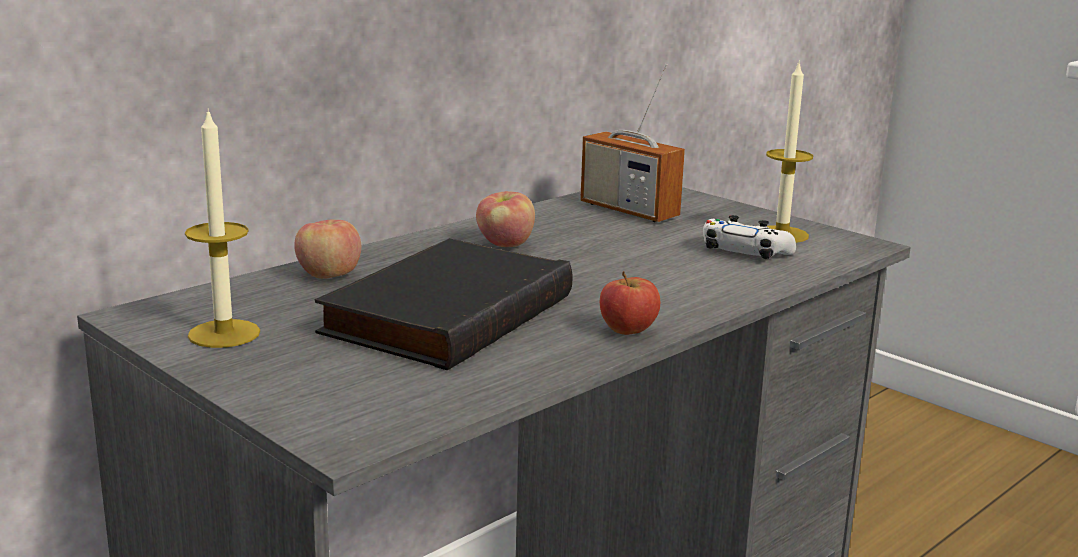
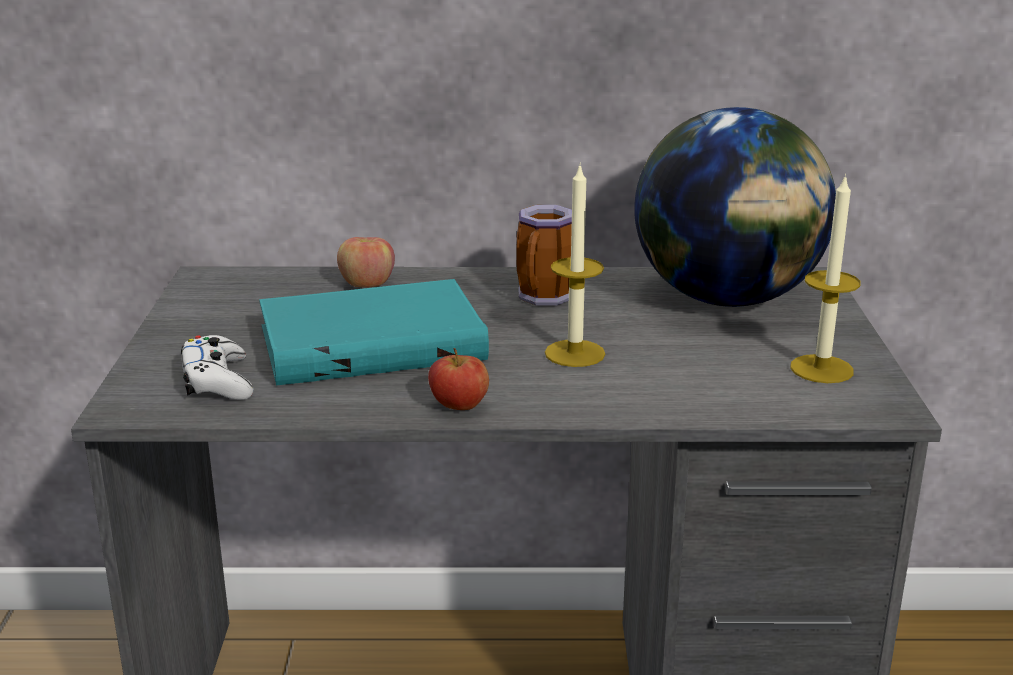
camera: 45 degrees right, 5 degrees up
(224, 334) = (218, 308): candle -> candle (575, 353)
(445, 313) = (372, 341): black book -> turquoise book
(505, 244) = (545, 299): apple -> mug
(629, 211) = (727, 299): radio -> globe
(745, 251) = (738, 373): white game controller -> white game controller (217, 381)

